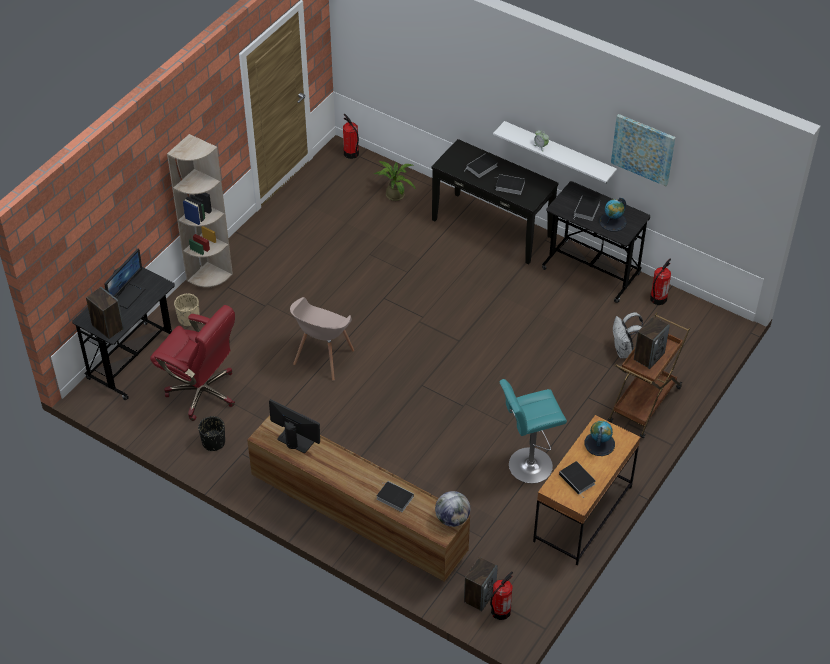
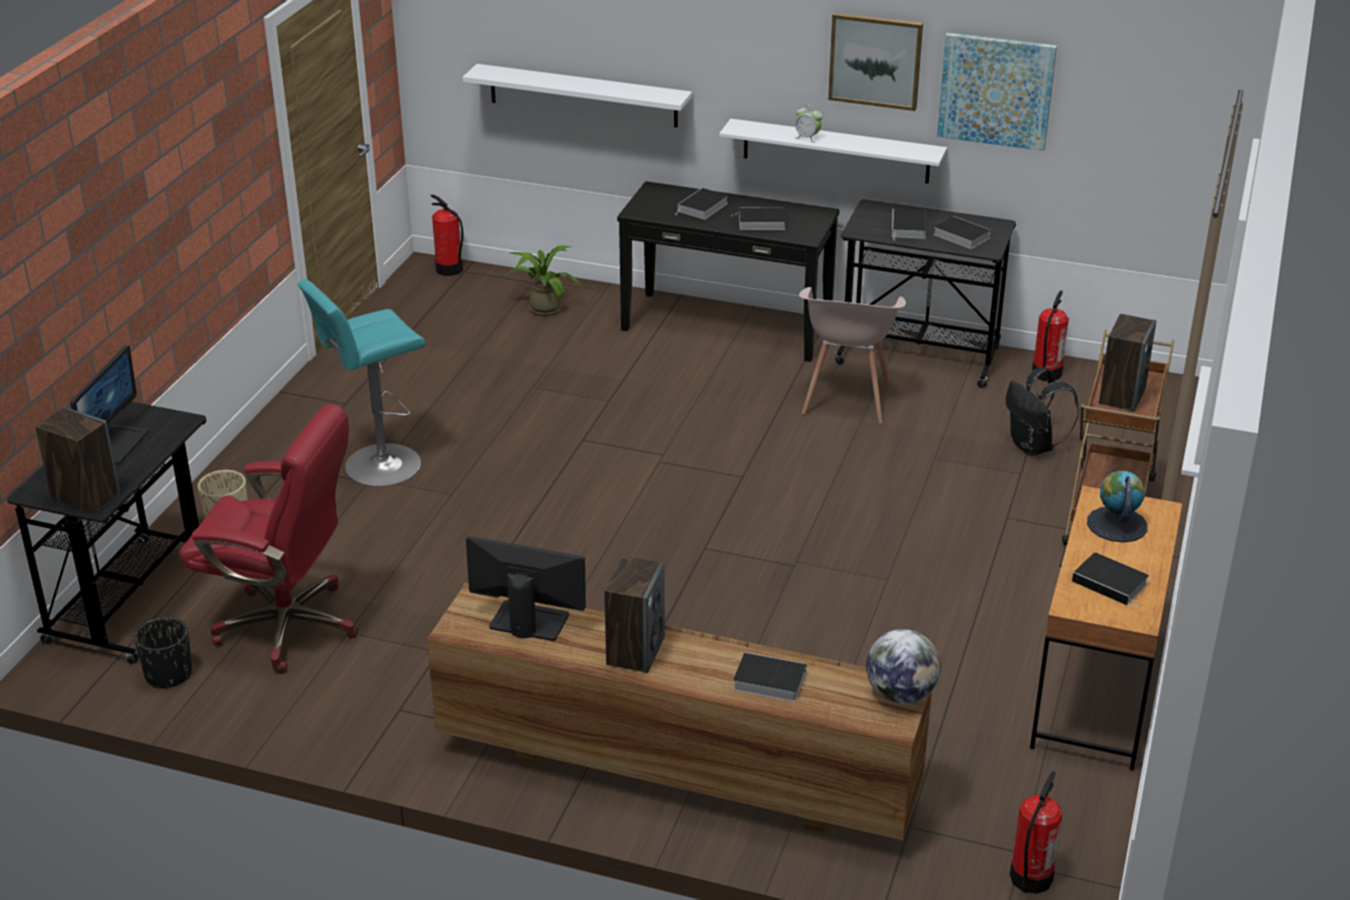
camera: 15 degrees left, 15 degrees down
(210, 279) = (252, 461): beige bookcase -> none
(213, 442) = (334, 701): black planter -> black planter (168, 674)
(323, 358) = (506, 538): beige chair -> beige chair (846, 400)
(427, 86) = (583, 95): none -> white shelf
(479, 596) = (976, 859): speaker -> speaker (635, 651)
(527, 466) = (955, 634): turquoise stool -> turquoise stool (377, 467)
(581, 116) = (875, 60): none -> picture
(612, 222) = (959, 235): globe -> book
(625, 351) = (1034, 447): white backpack -> black backpack

